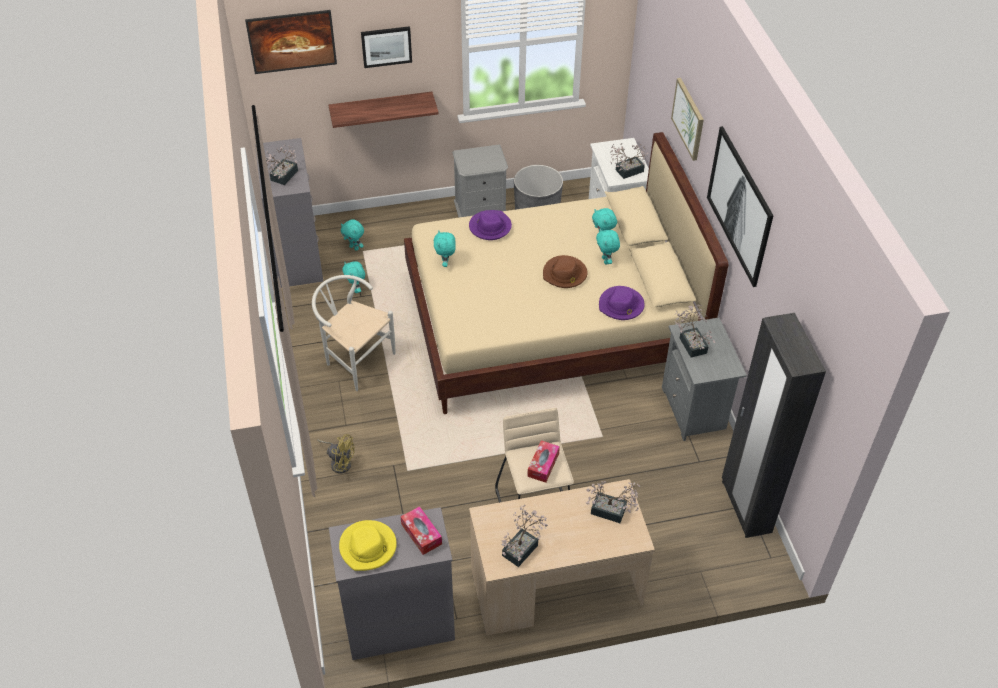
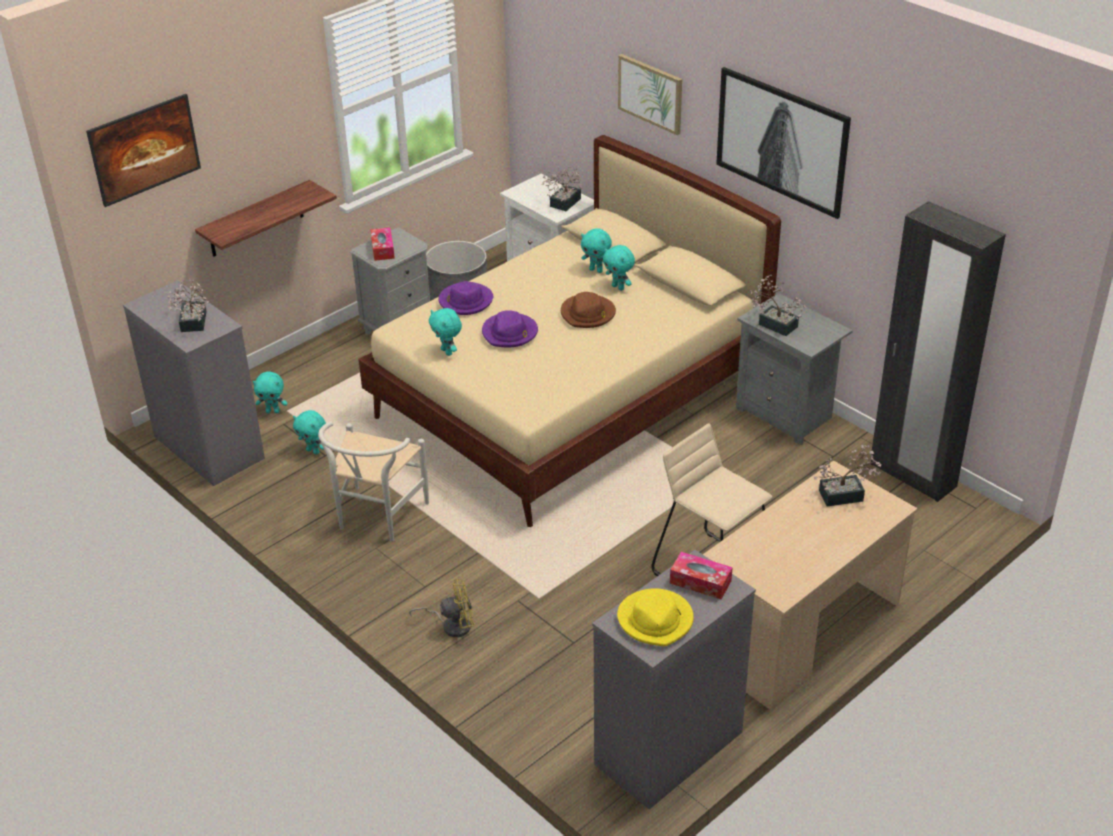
camera: 30 degrees left, 10 degrees down
(355, 360) = (376, 519): white chair -> white chair turned 75 degrees counterclockwise
(386, 46) = (253, 129): picture -> none
(523, 547) = (790, 566): potted plant -> none
(543, 465) = (728, 492): tissue box -> tissue box (382, 249)
(621, 305) = (673, 319): purple hat -> purple hat (510, 333)

